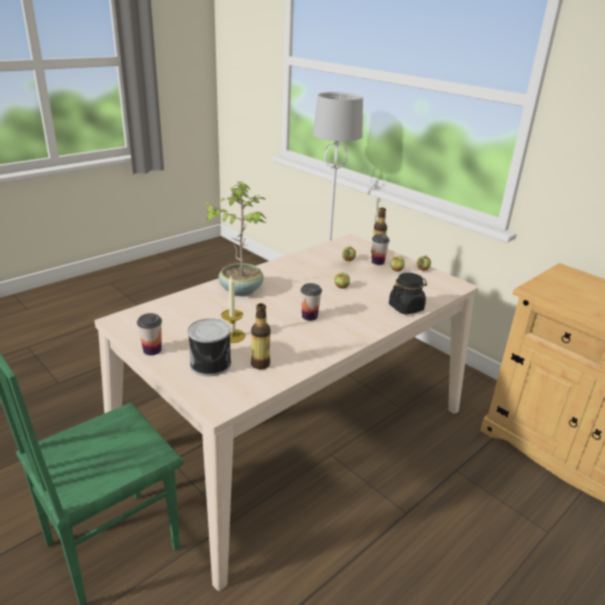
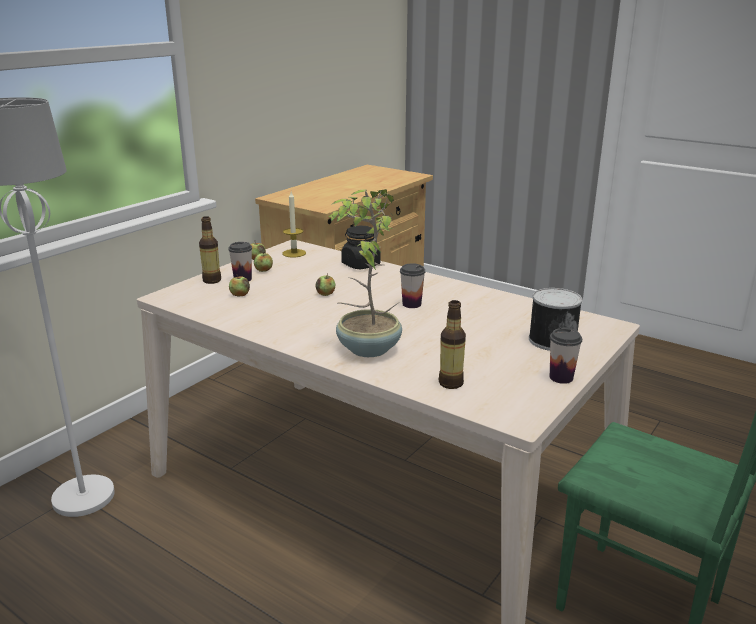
camera: 100 degrees left, 5 degrees down
(232, 336) = (488, 337): candle -> candle (294, 253)
(260, 364) = (527, 317): bottle -> bottle (450, 383)

